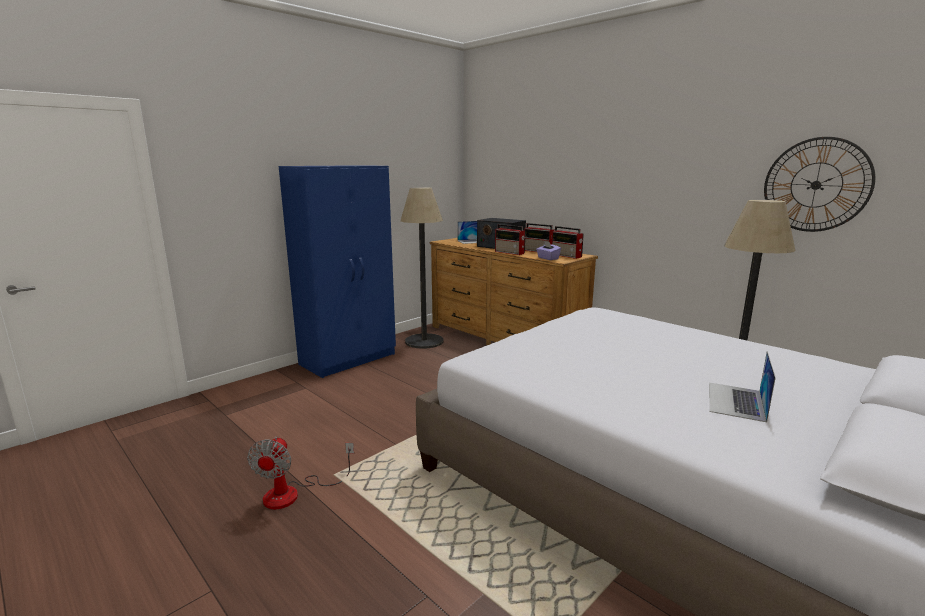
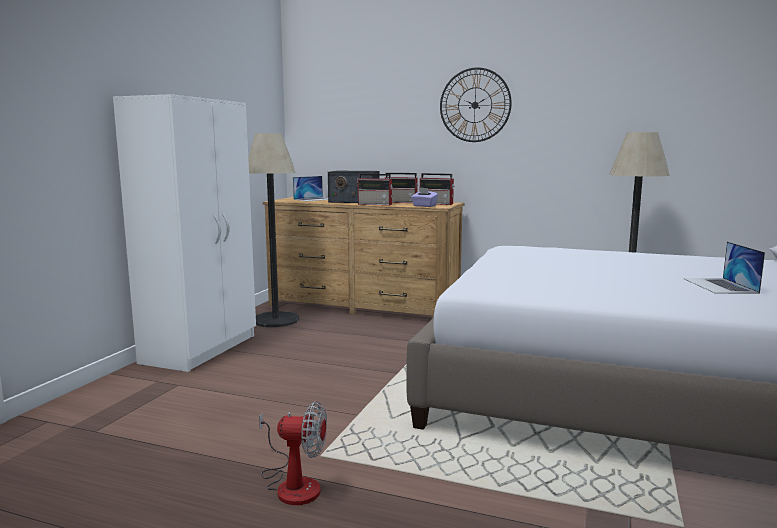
camera: 25 degrees left, 5 degrees down
(293, 493) = (292, 484): fan -> fan turned 60 degrees counterclockwise
(349, 359) = (202, 349): blue wardrobe -> white wardrobe
(816, 185) = (665, 121): wall clock -> wall clock (475, 105)

